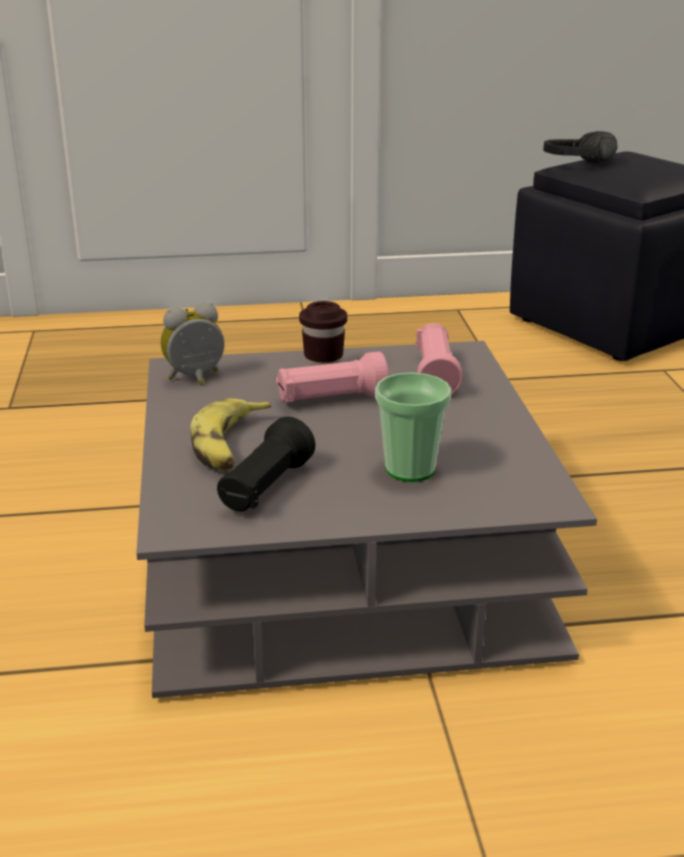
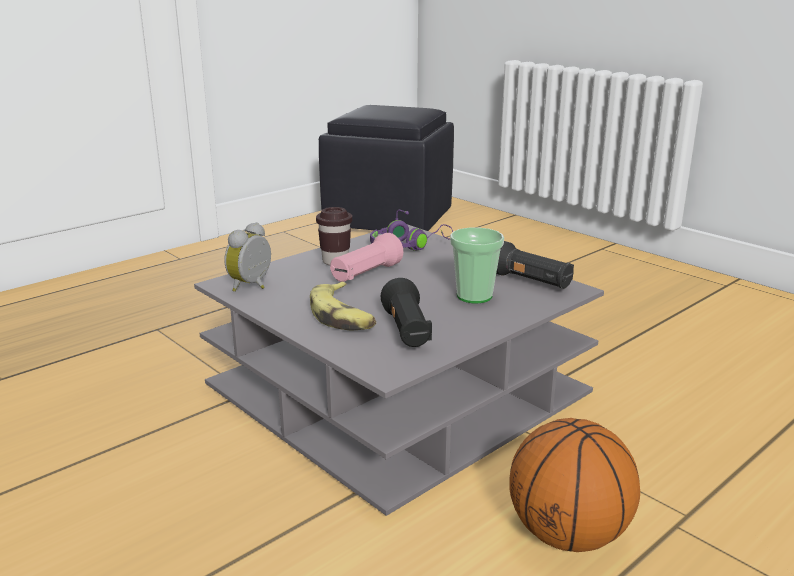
camera: 35 degrees left, 5 degrees down
(314, 821) = (568, 535): none -> basketball
(435, 375) = (407, 246): pink flashlight -> purple headphones
(513, 473) = (530, 282): none -> black flashlight
(582, 165) = (359, 113): black headphones -> none

